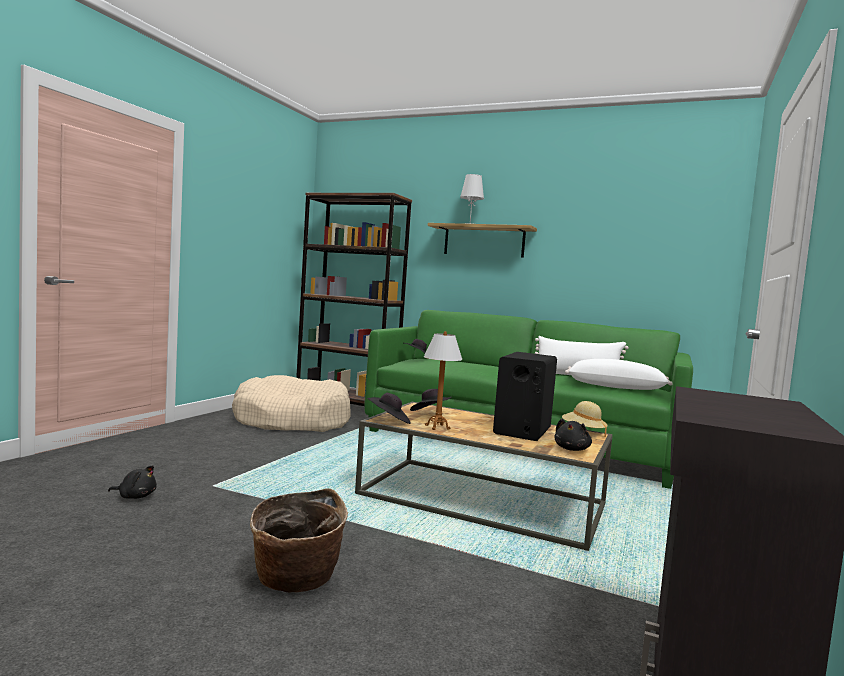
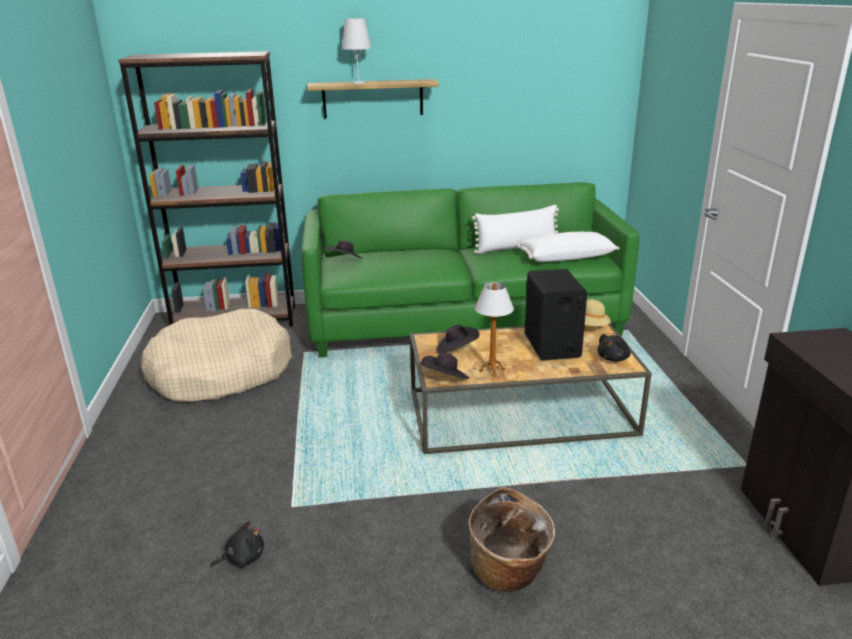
camera: 30 degrees left, 20 degrees up
(572, 449) = (613, 358): black plush toy -> black plush toy turned 45 degrees clockwise

